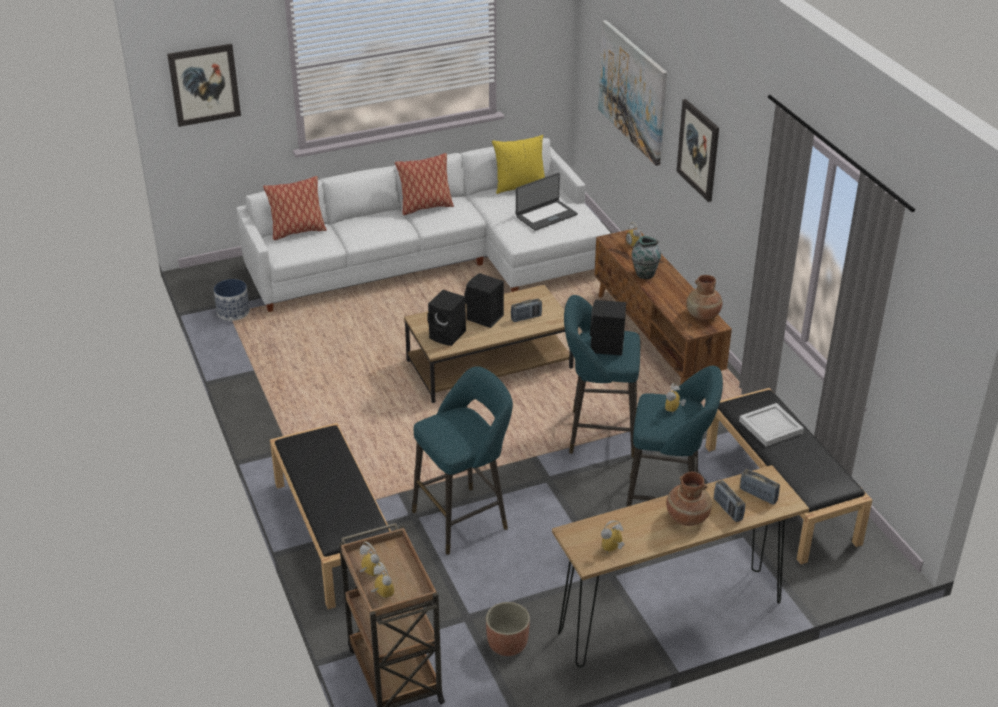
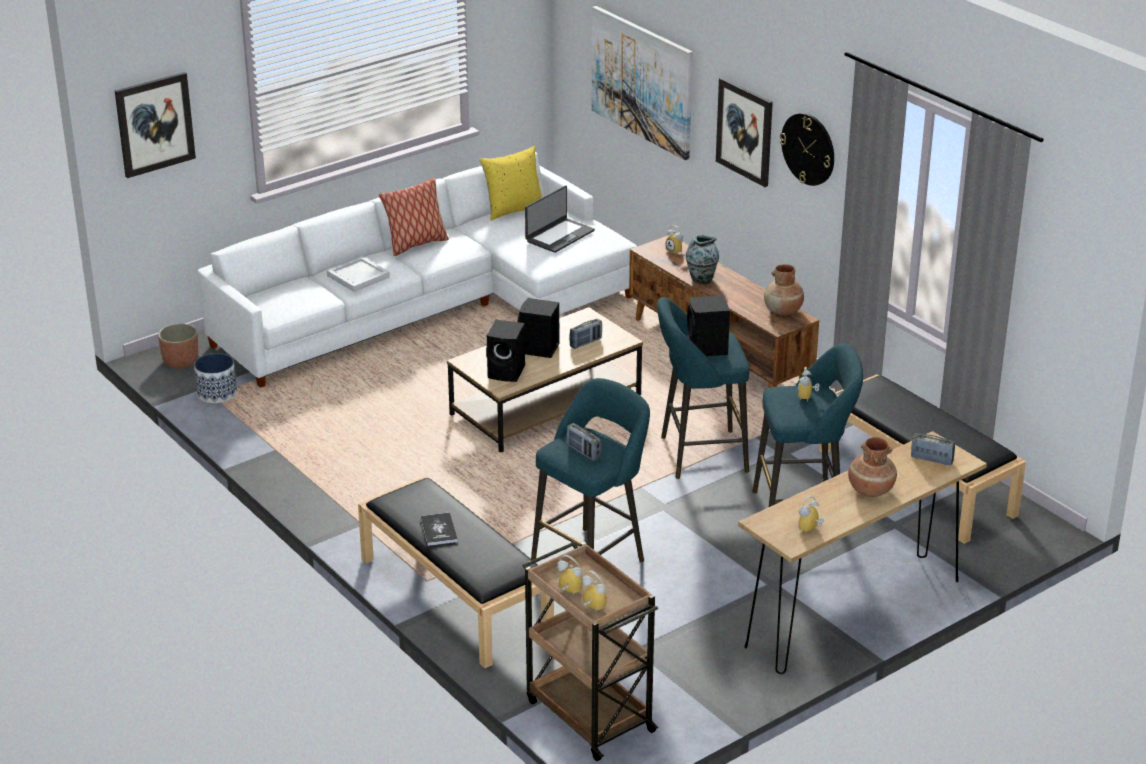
camera: 15 degrees left, 5 degrees down
(297, 231) = (278, 289): pillow -> none
(319, 478) = (439, 530): none -> book
(507, 644) = (695, 666): planter -> planter (180, 362)
(728, 510) = (907, 477): radio -> radio (583, 452)
(741, 175) = (808, 149): none -> wall clock
(770, 427) = (897, 409): white tray -> white tray (358, 277)

